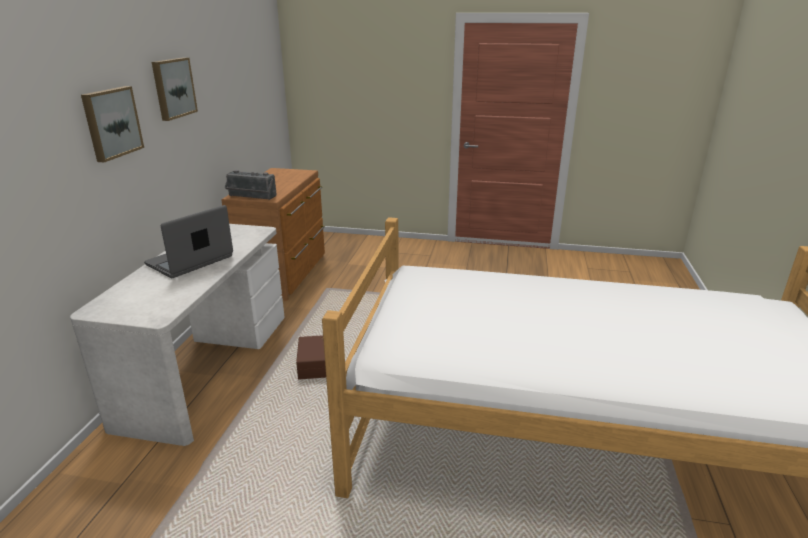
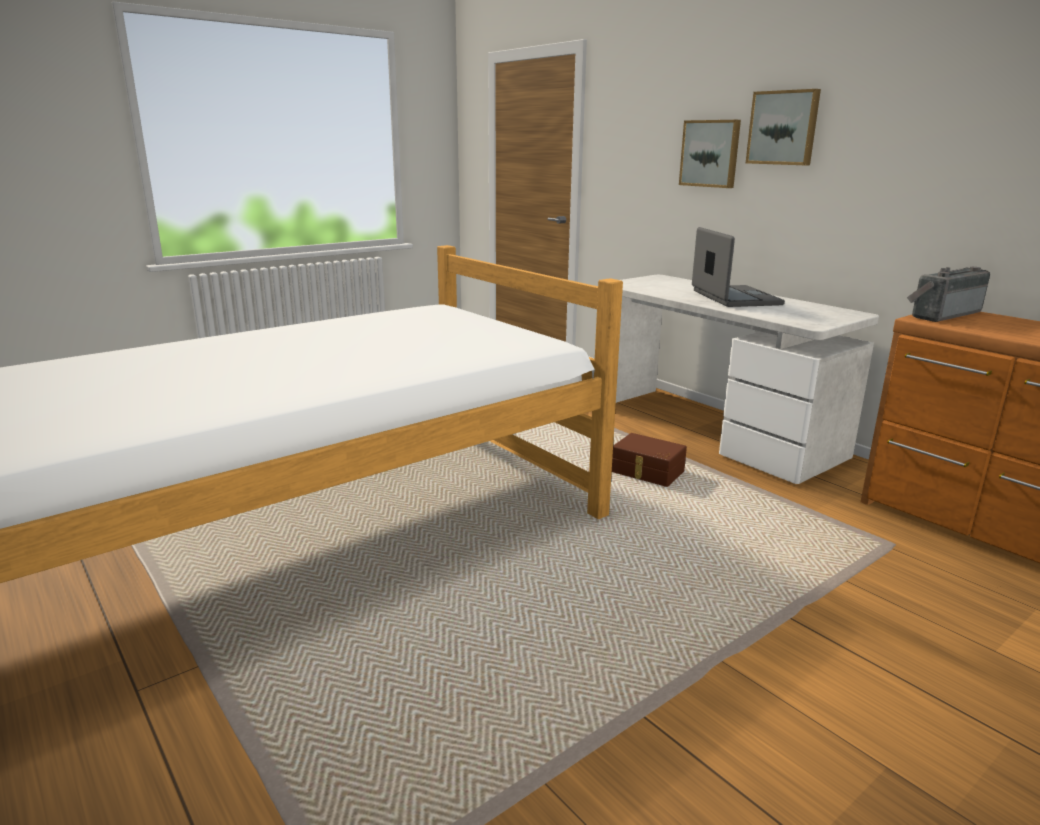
camera: 130 degrees right, 5 degrees down
(173, 88) = (915, 101): picture -> picture (710, 153)

